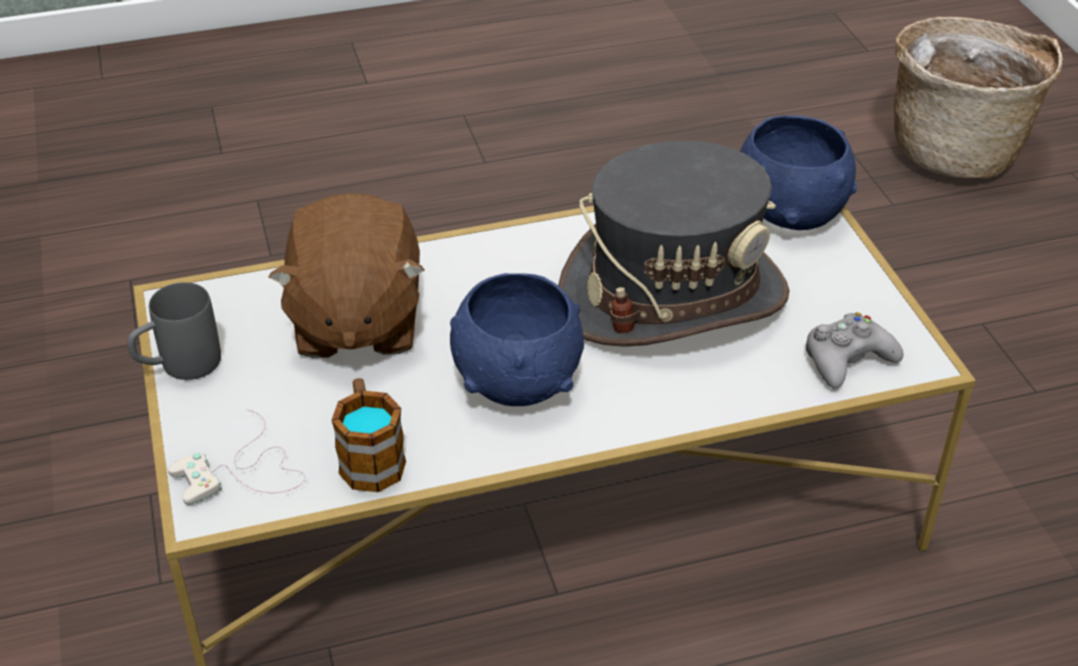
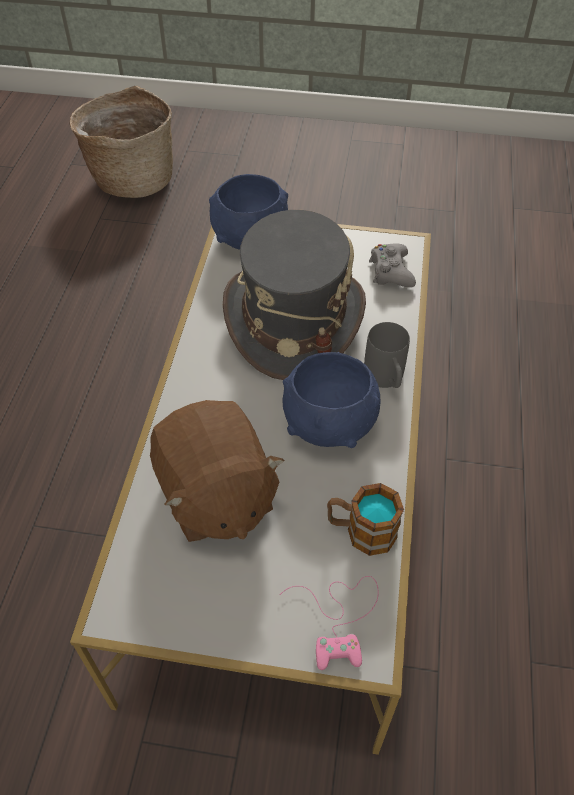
camera: 65 degrees left, 10 degrees up
(179, 367) = (198, 631): grey mug -> grey mug (386, 380)
(243, 472) = (340, 617): white game controller -> pink game controller
(355, 322) = (215, 495): brown plush toy -> brown plush toy turned 45 degrees clockwise

